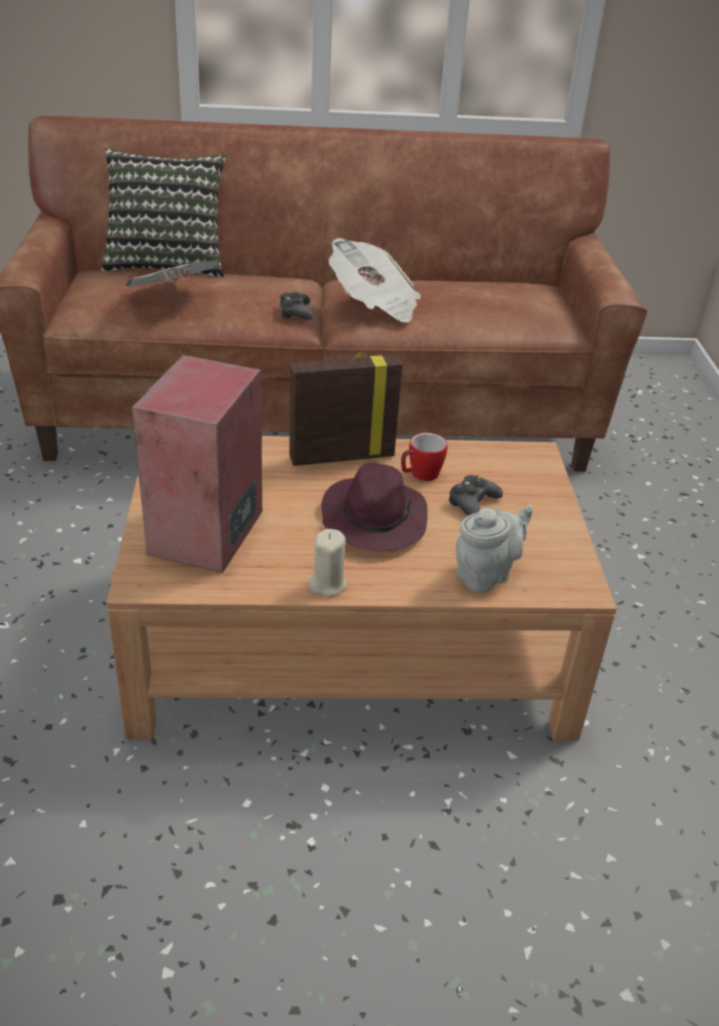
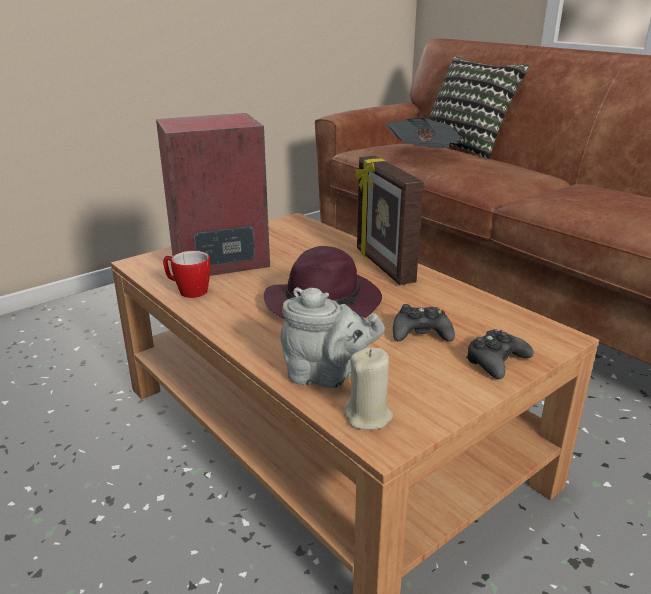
camera: 55 degrees right, 10 degrees down
(295, 312) = (497, 182): black game controller -> black game controller (496, 361)
(327, 584) = (216, 316): beige candle -> beige candle (368, 416)
(341, 456) = (383, 266): picture frame -> picture frame turned 150 degrees counterclockwise
(374, 305) = (571, 194): newspaper -> none
(420, 475) = (415, 299): mug -> mug (188, 291)

